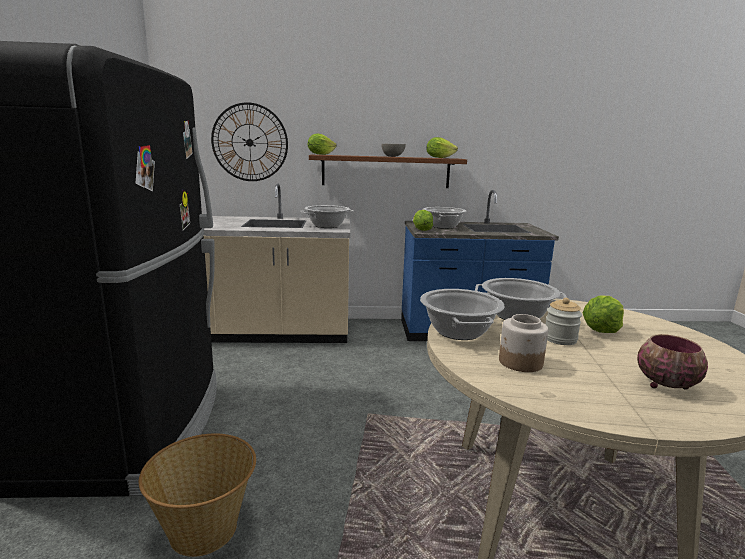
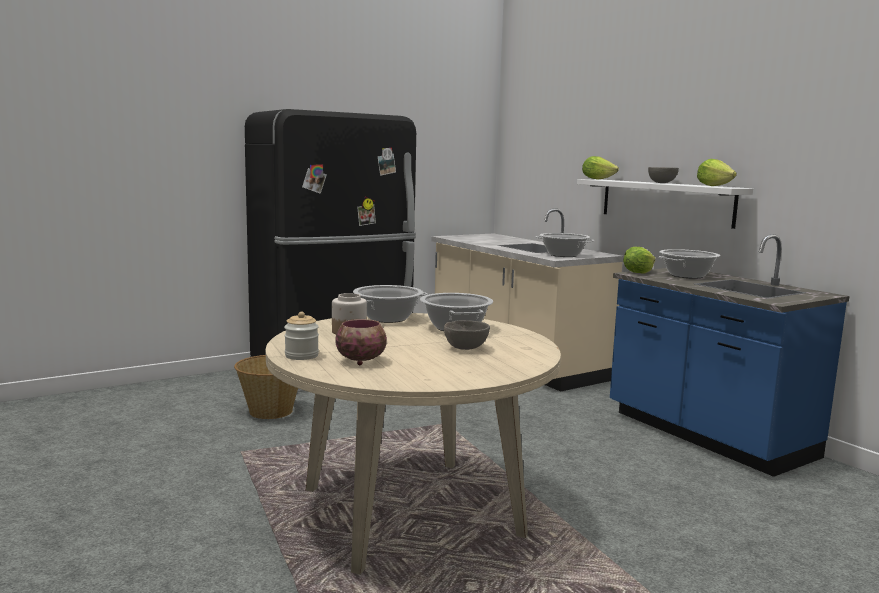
camera: 60 degrees right, 5 degrees down
(250, 142) = (553, 166): wall clock -> none
(386, 171) = (665, 202): brown shelf -> white shelf
(560, 339) = (417, 338): jar -> jar (301, 356)
(601, 330) = (465, 348): lettuce -> grey bowl

